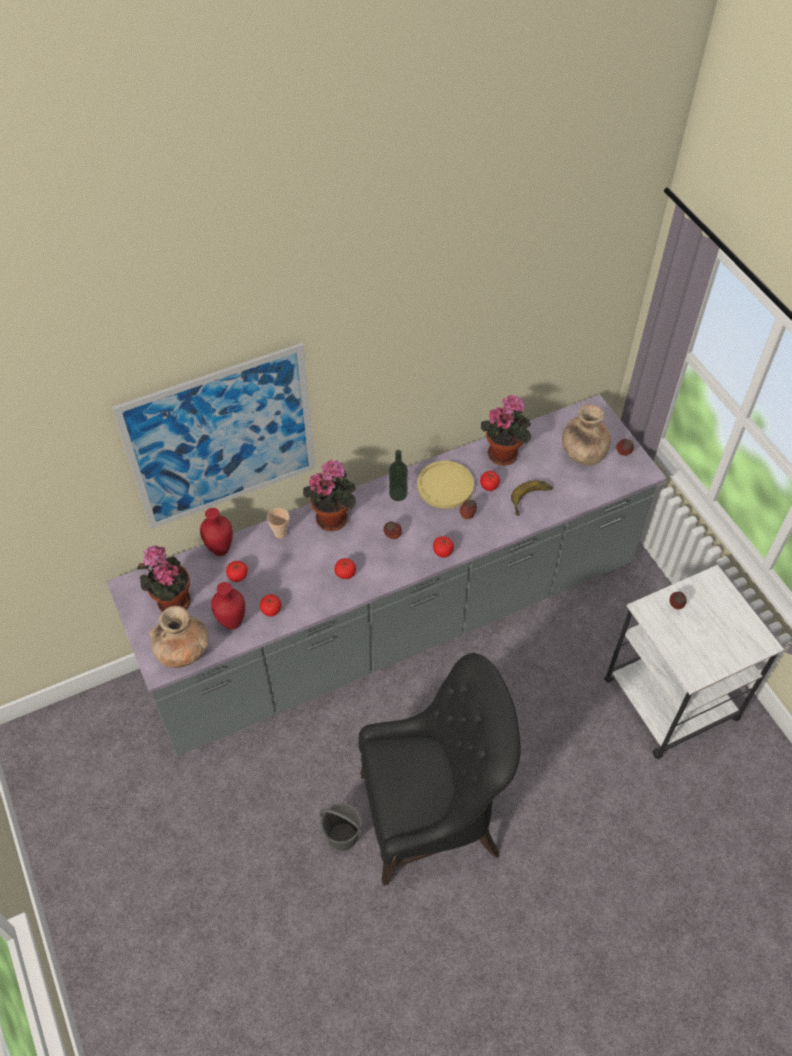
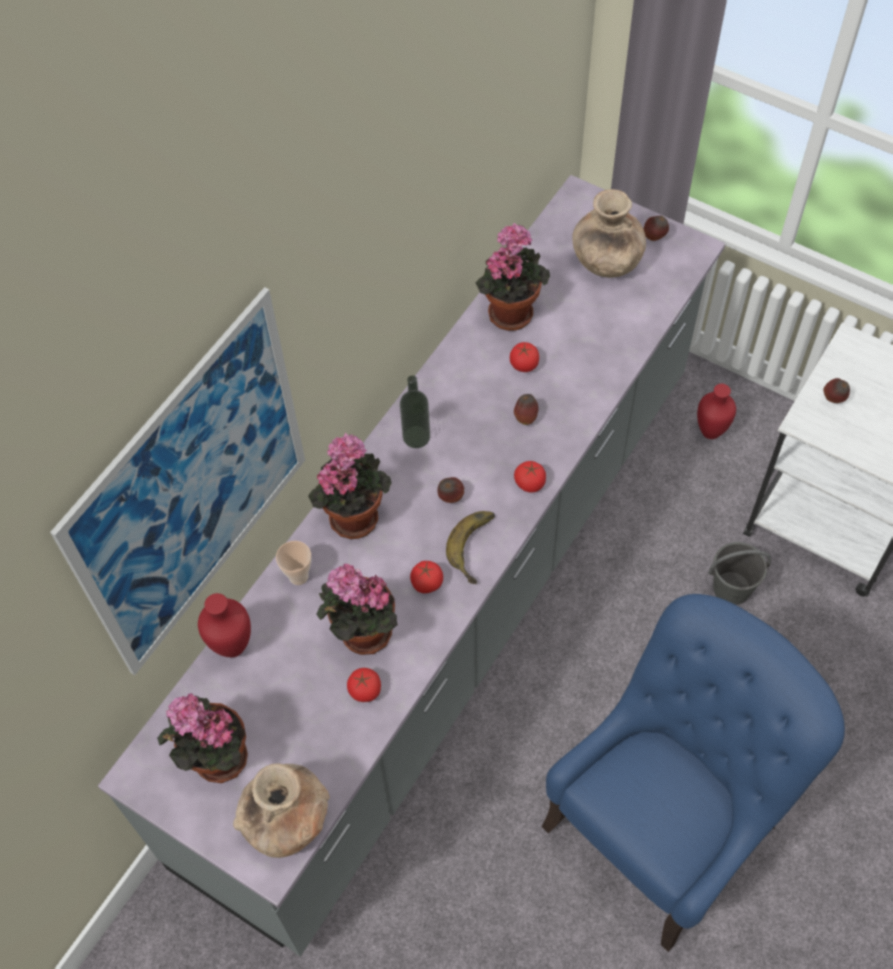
camera: 30 degrees left, 5 degrees up
(231, 624) = (325, 741): red vase -> red vase (710, 433)
(238, 576) = (284, 669): tomato -> none
(291, 580) = (361, 634): none -> potted plant
(343, 837) = (578, 922): grey bucket -> grey bucket (732, 588)
(431, 815) = (663, 825): black chair -> blue chair
(445, 485) = (468, 393): yellow plate -> none
(532, 500) = (590, 355): banana -> banana (478, 547)

